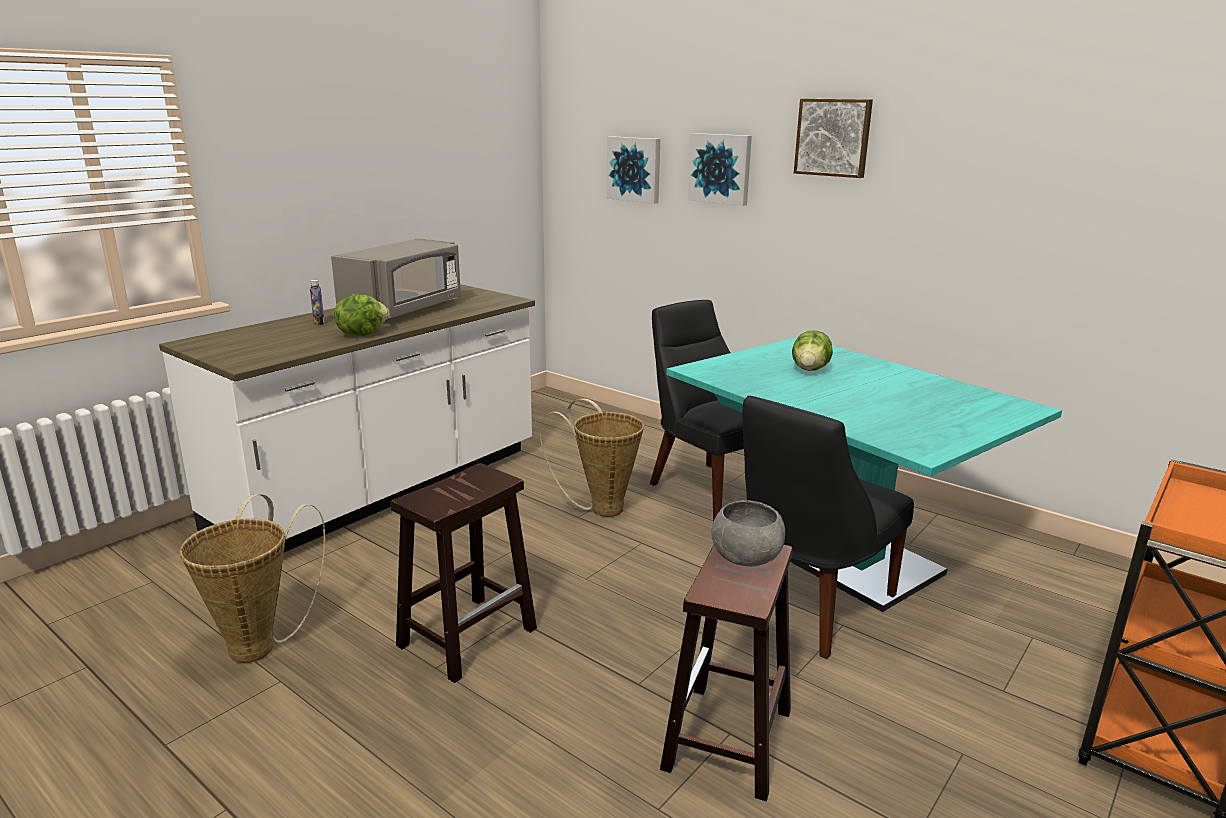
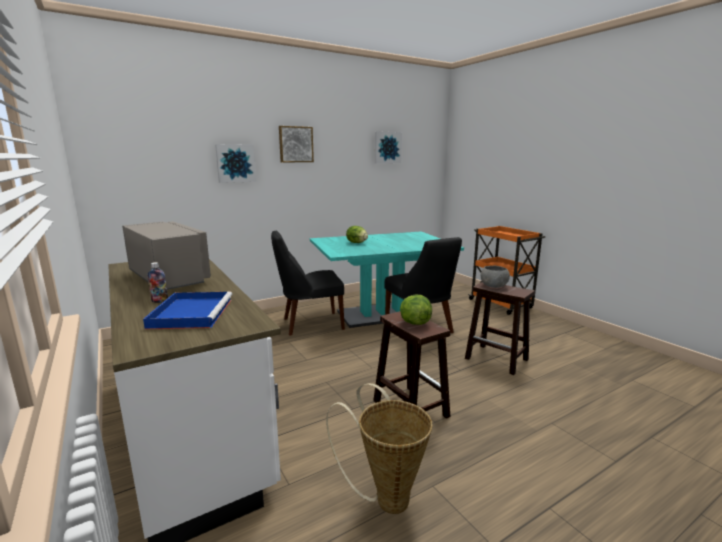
camera: 70 degrees left, 5 degrees down
(281, 339) = (191, 313): none -> blue tray
(361, 334) = (220, 290): lettuce -> lettuce (414, 323)
(601, 508) = (302, 352): basket -> none
(634, 169) = (170, 168): picture -> picture (387, 147)

